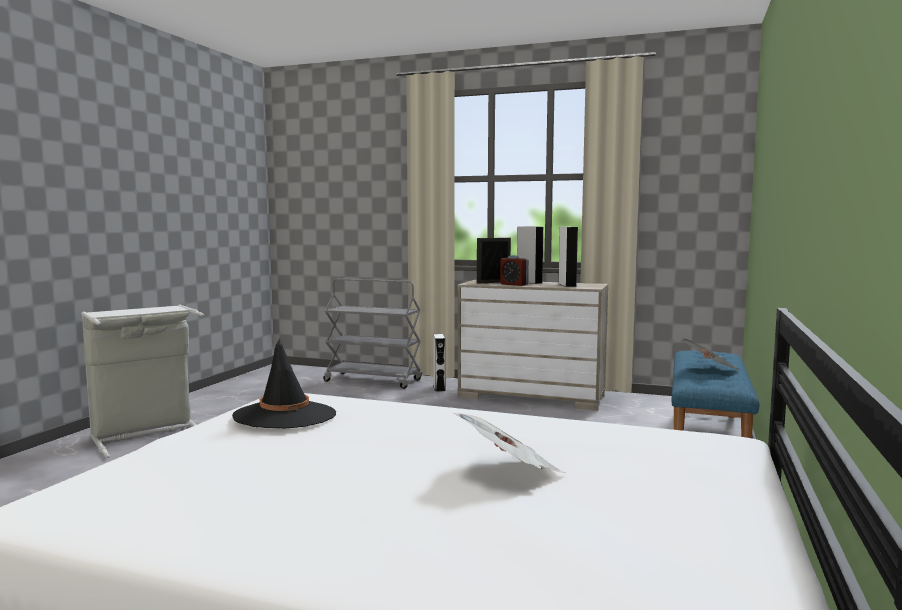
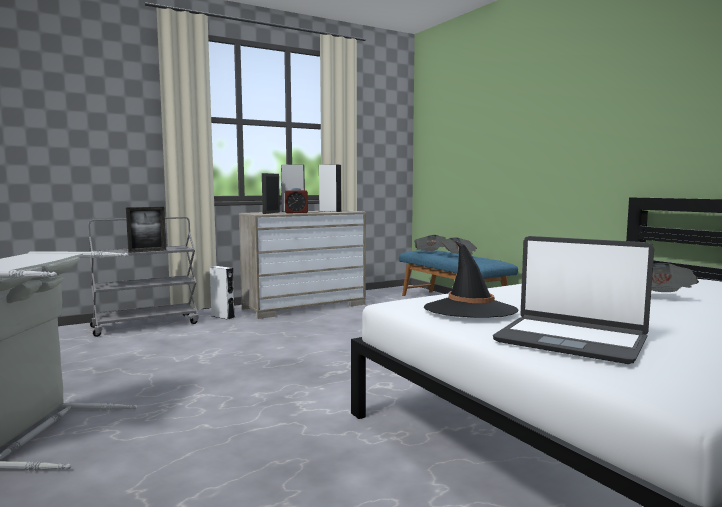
camera: 50 degrees left, 0 degrees up
(189, 460) = (570, 340): none -> laptop
(370, 311) = (147, 251): none -> picture frame
(697, 357) = (430, 253): none -> newspaper

